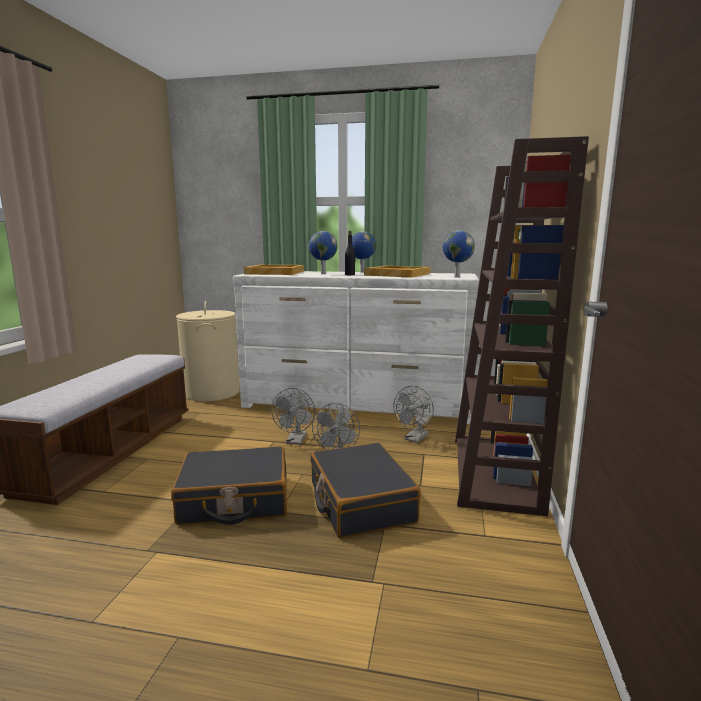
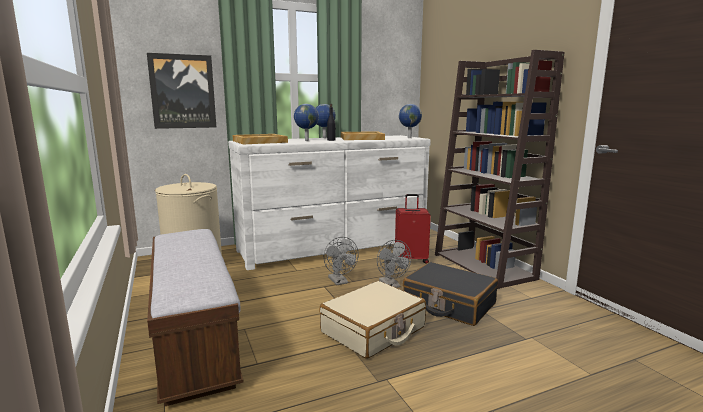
camera: 35 degrees left, 0 degrees up
(230, 220) = (183, 91): none -> picture
(234, 500) = (373, 330): black suitcase -> beige suitcase
(414, 439) = (411, 259): grey fan -> red suitcase

